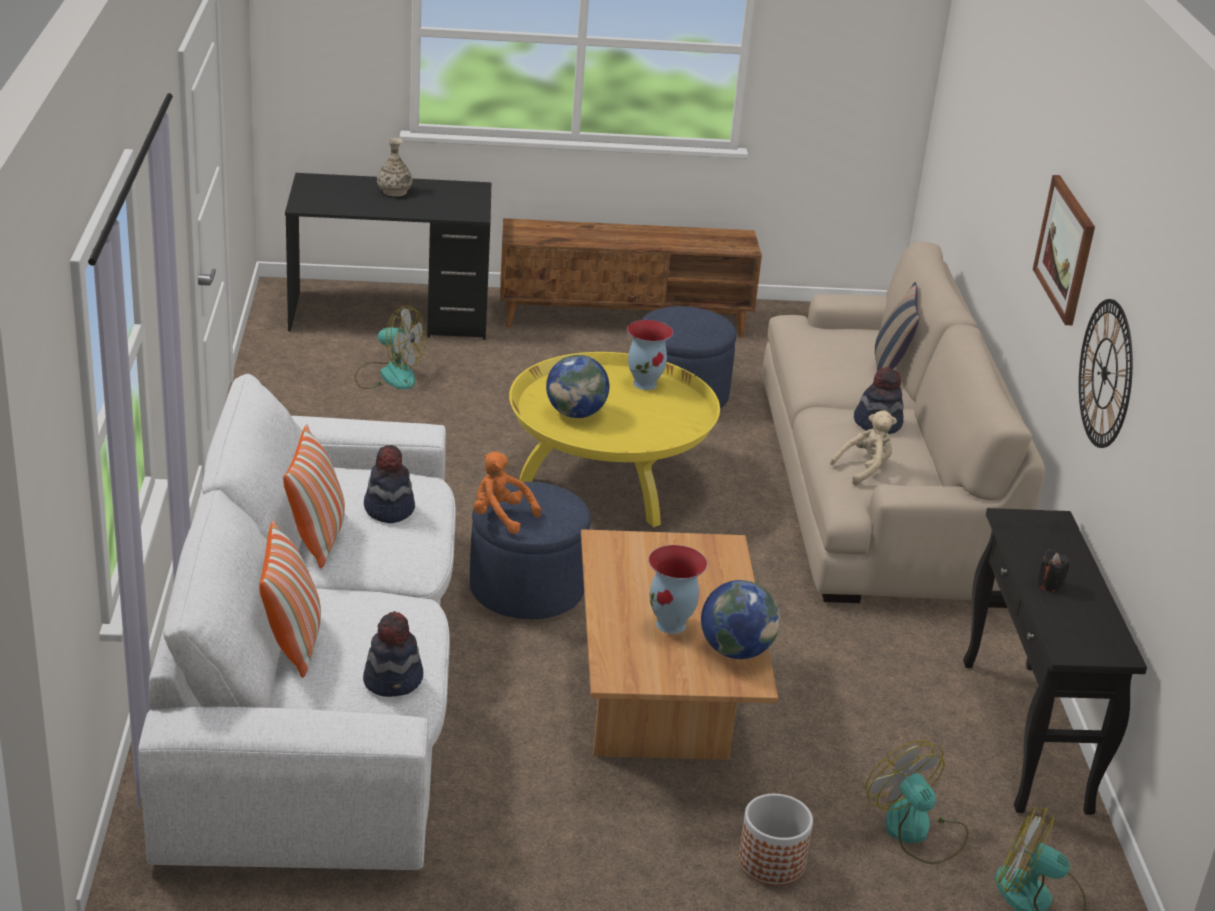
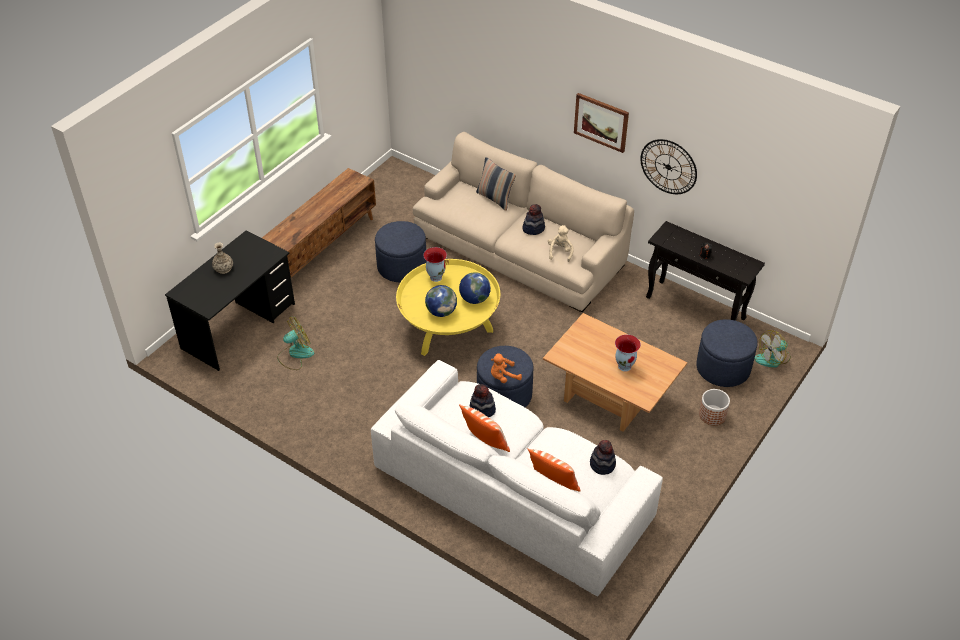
camera: 50 degrees left, 15 degrees up
(736, 650) = (653, 357): globe -> globe (474, 299)
(916, 832) = (723, 368): fan -> blue ottoman

